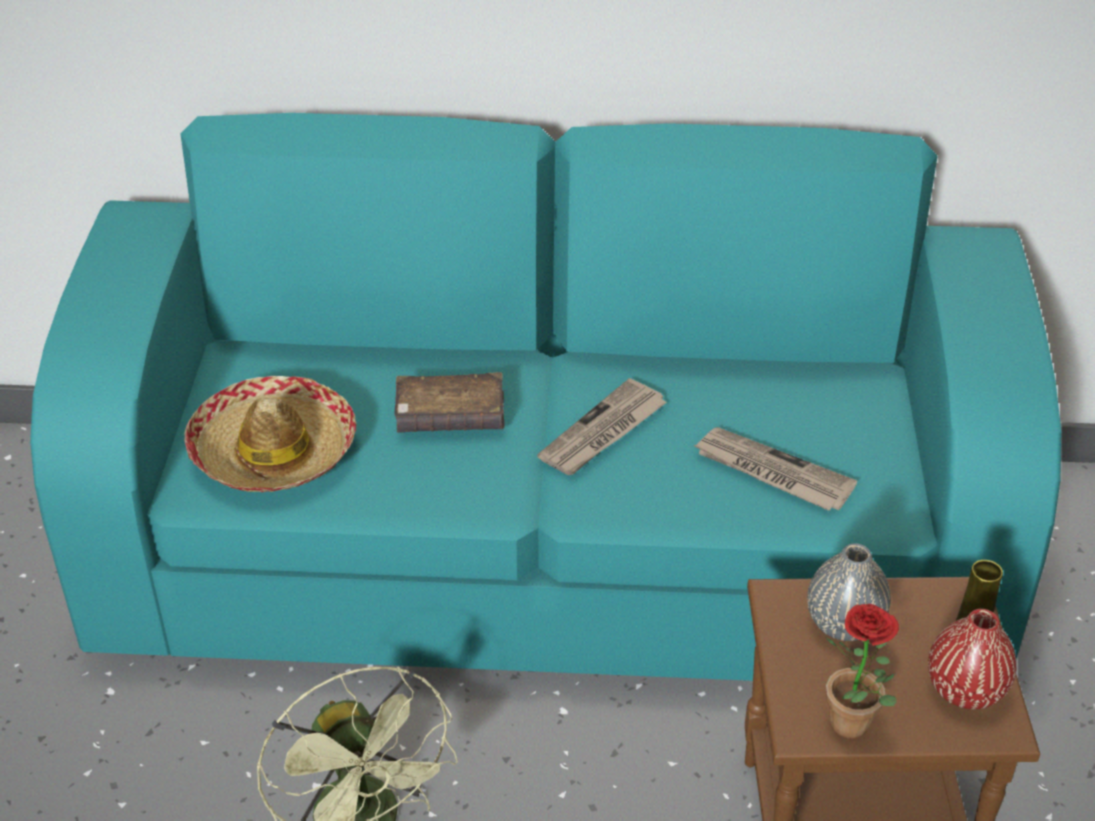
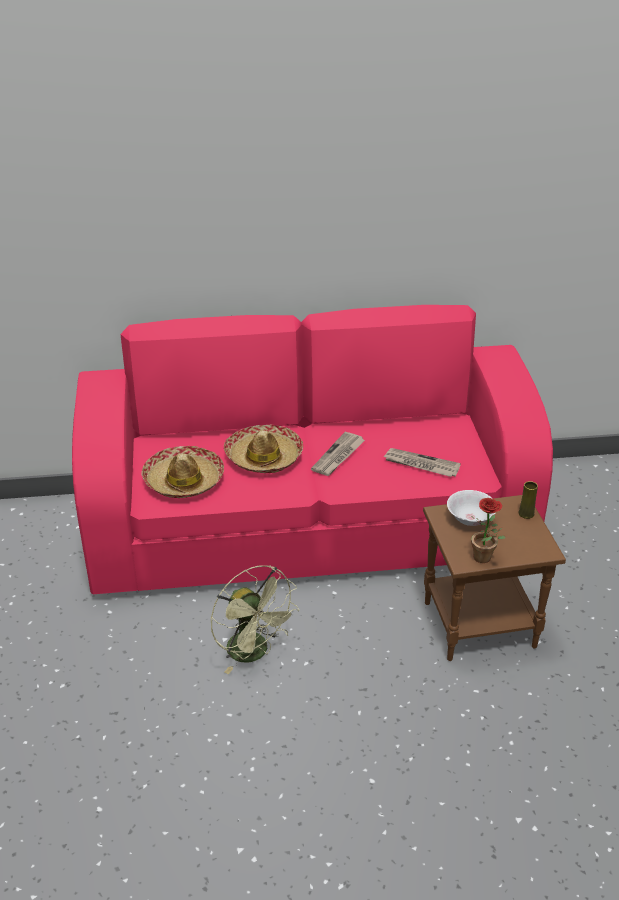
camera: 10 degrees left, 5 degrees down
(450, 416) = (264, 457): brown book -> hat
(549, 560) = (310, 528): turquoise sofa -> pink sofa
(844, 623) = (470, 519): grey vase -> white bowl
(965, 689) = (528, 538): red vase -> none

